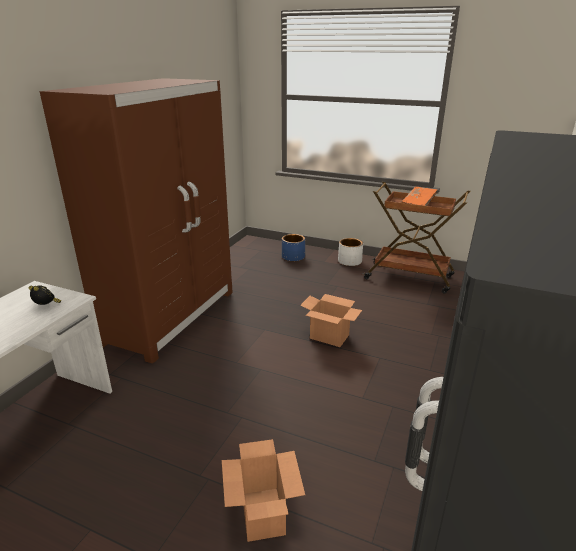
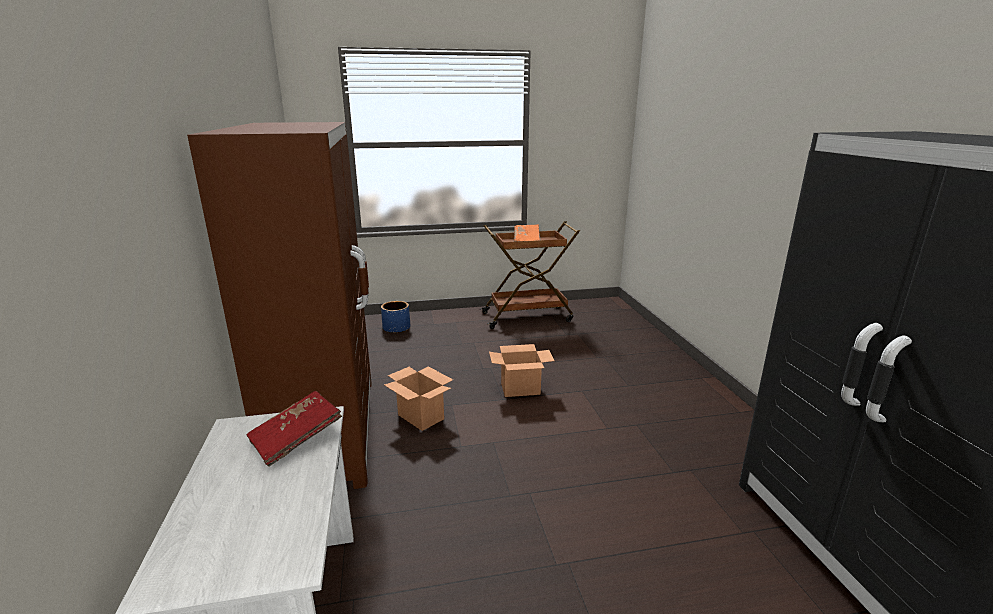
camera: 35 degrees left, 5 degrees down
(46, 306) = (296, 438): alarm clock -> red book
(262, 513) = (647, 562): cardboard box -> cardboard box (420, 417)
(350, 261) = (459, 317): white planter -> none

